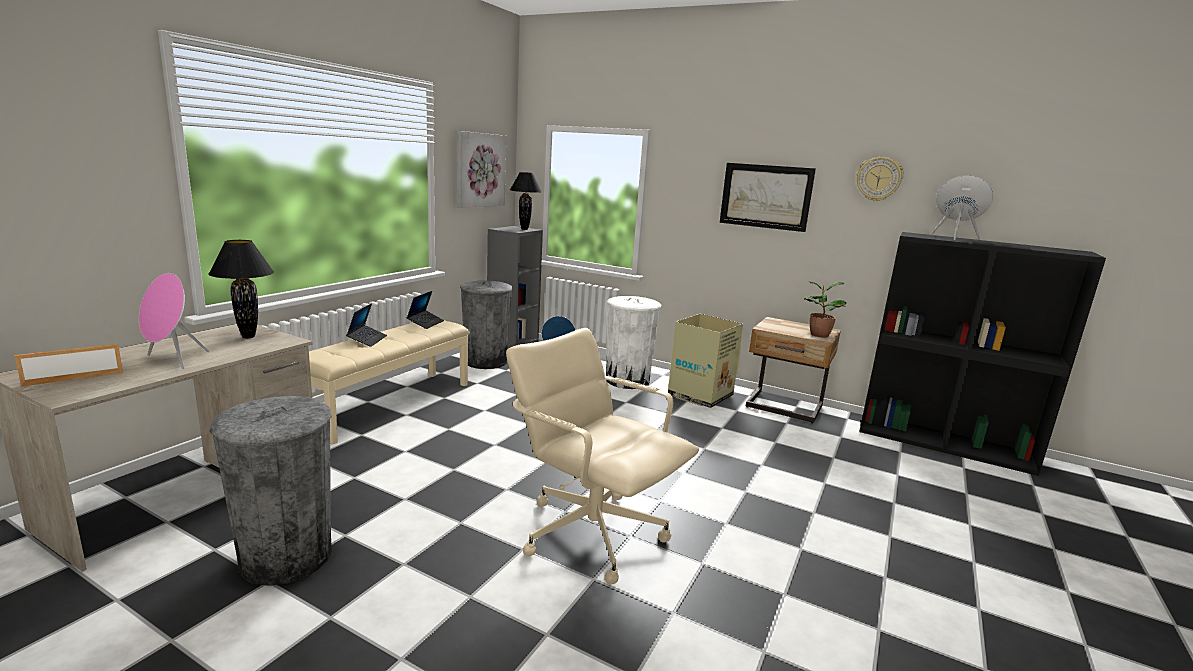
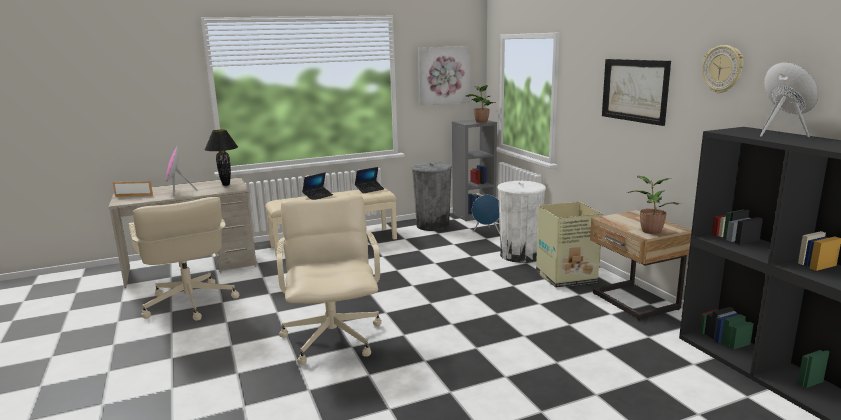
camera: 40 degrees right, 0 degrees up
(286, 557) = (189, 304): grey trash can -> beige office chair
(524, 229) = (480, 121): black table lamp -> potted plant

